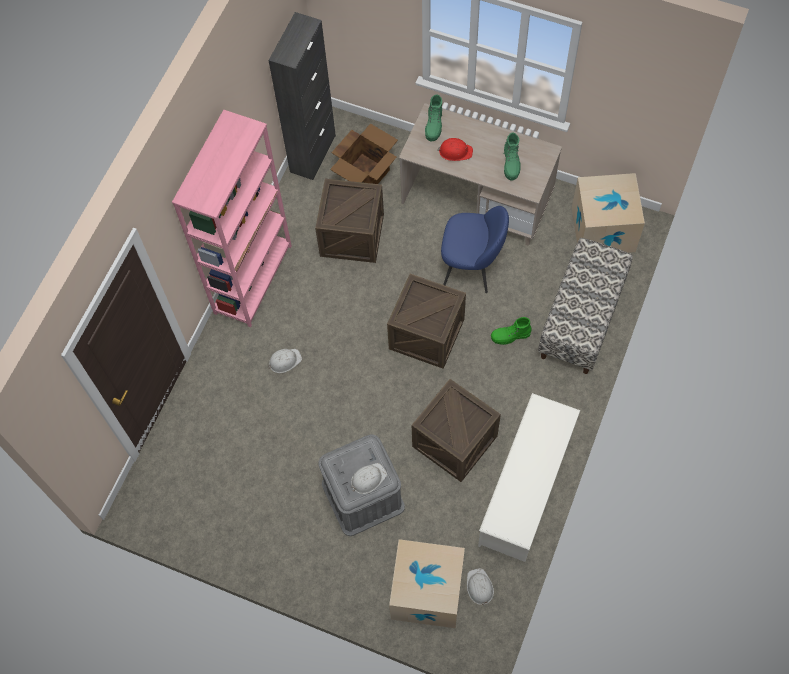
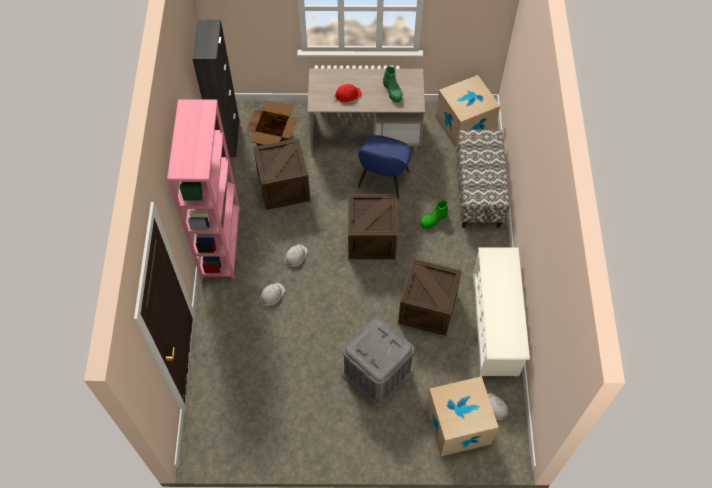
camera: 25 degrees left, 5 degrees down
(368, 479) = (387, 351): white hard hat -> white hard hat (295, 256)
(434, 126) = (323, 82): green boot -> none
(471, 266) = (383, 180): blue chair -> blue chair turned 120 degrees clockwise

